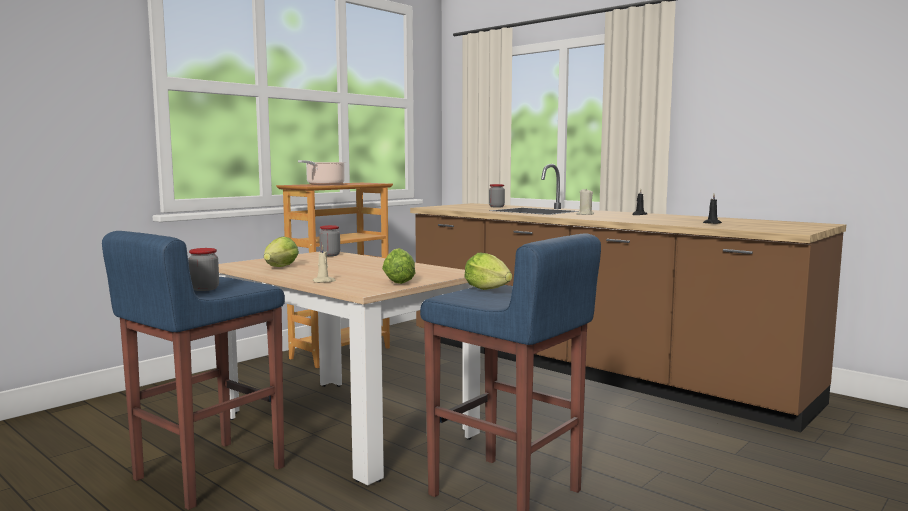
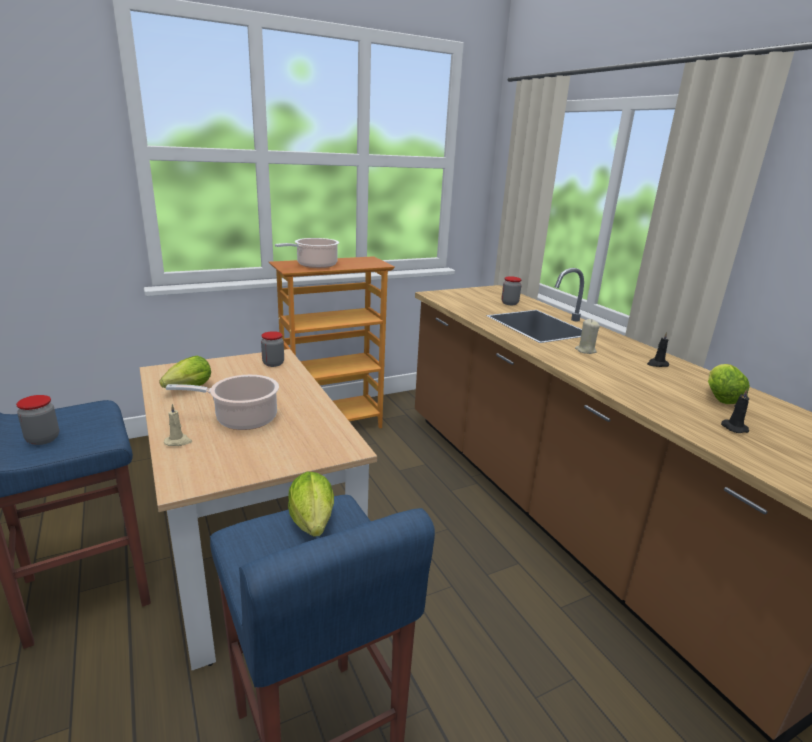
camera: 20 degrees right, 15 degrees up
(356, 272) = (242, 419): none -> cooking pot
(398, 281) = (250, 460): lettuce -> lettuce (720, 397)

